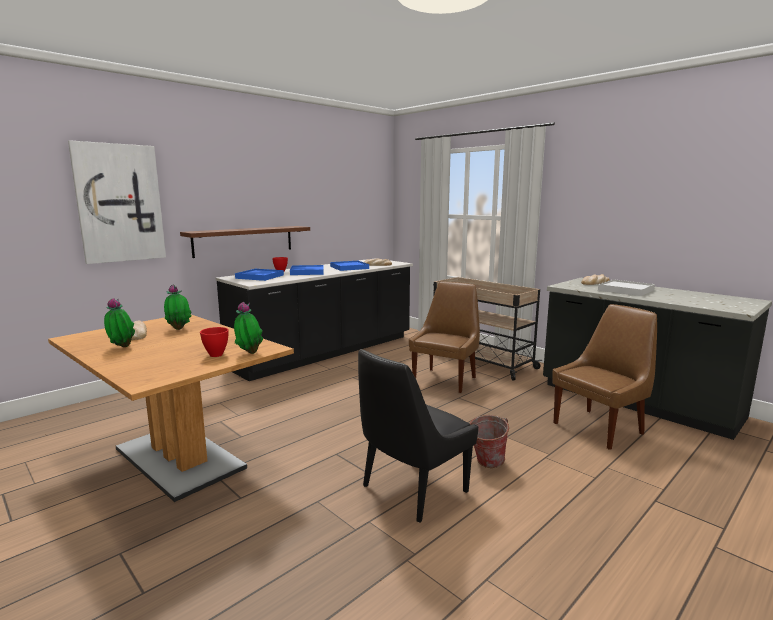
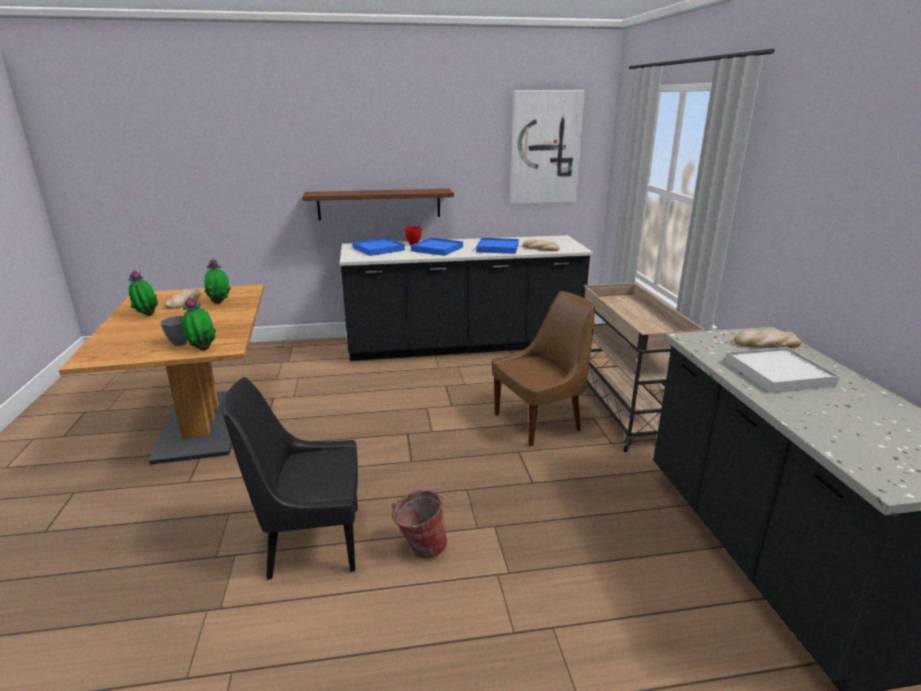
camera: 35 degrees right, 10 degrees up
(119, 203) = (243, 161): picture -> picture (545, 148)
(215, 355) = (179, 343): red bowl -> grey bowl
(600, 428) = (637, 569): brown chair -> none

